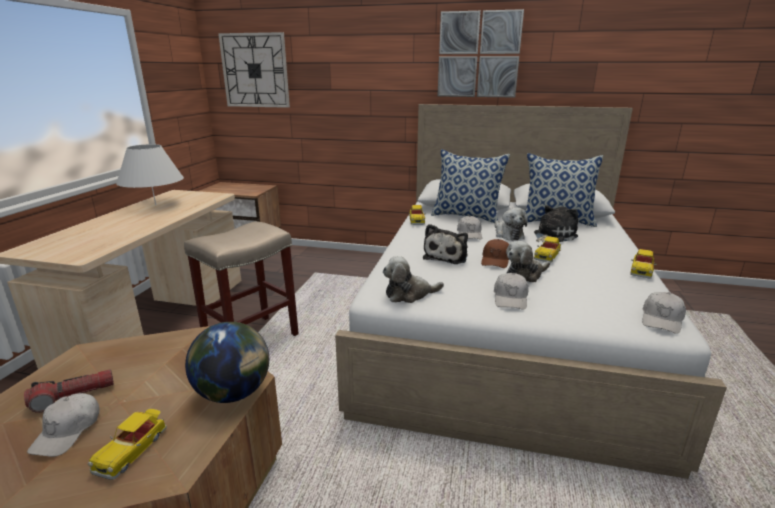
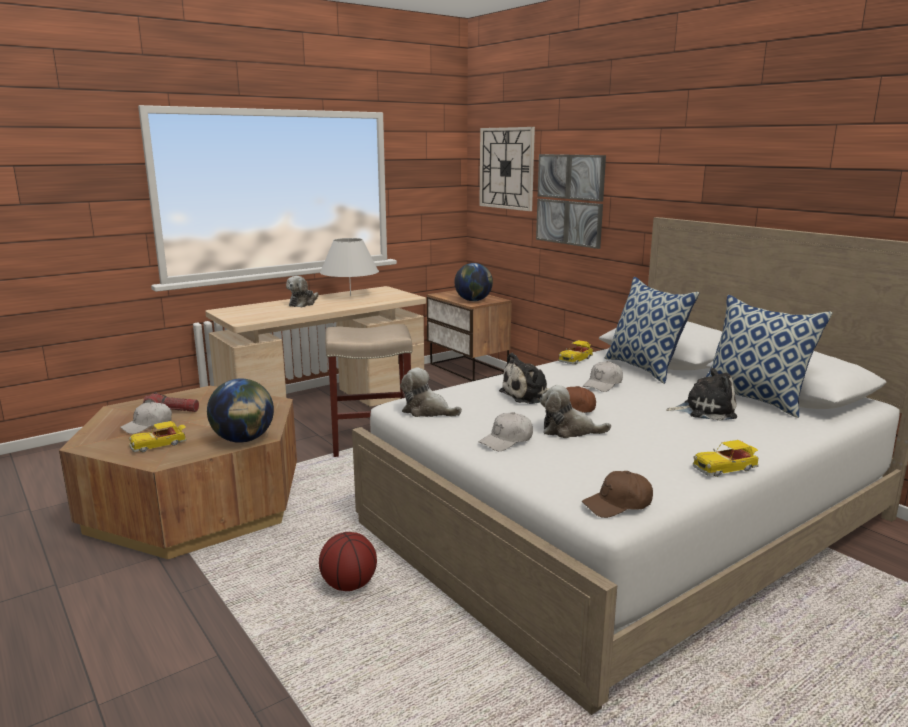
camera: 40 degrees right, 5 degrees down
(248, 190) = (473, 300): none -> globe
(420, 484) = (349, 585): none -> basketball
(478, 55) = (732, 156): picture -> picture (570, 199)
(508, 234) = (648, 395): plush toy -> plush toy (303, 303)
(547, 256) = (641, 424): toy car -> none
(662, 319) = (618, 505): white cap -> brown cap

